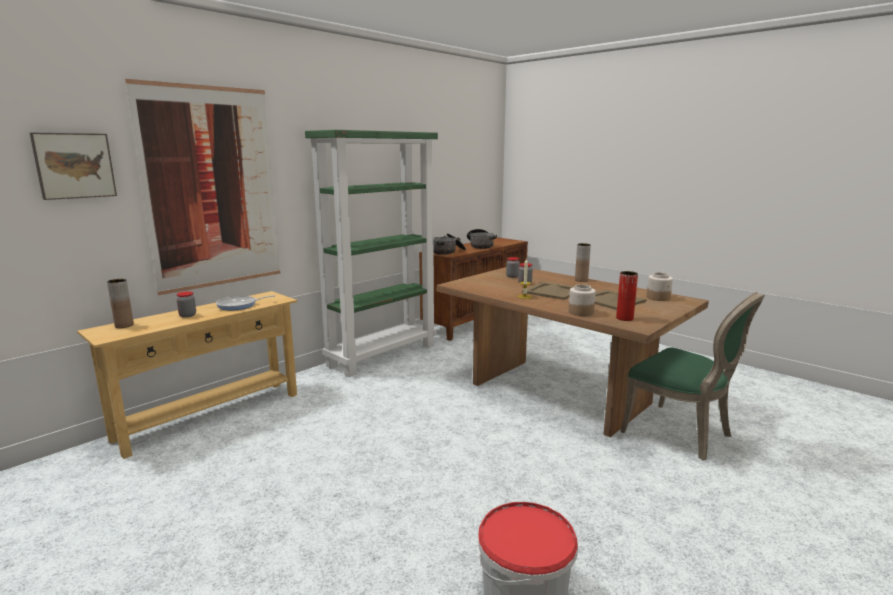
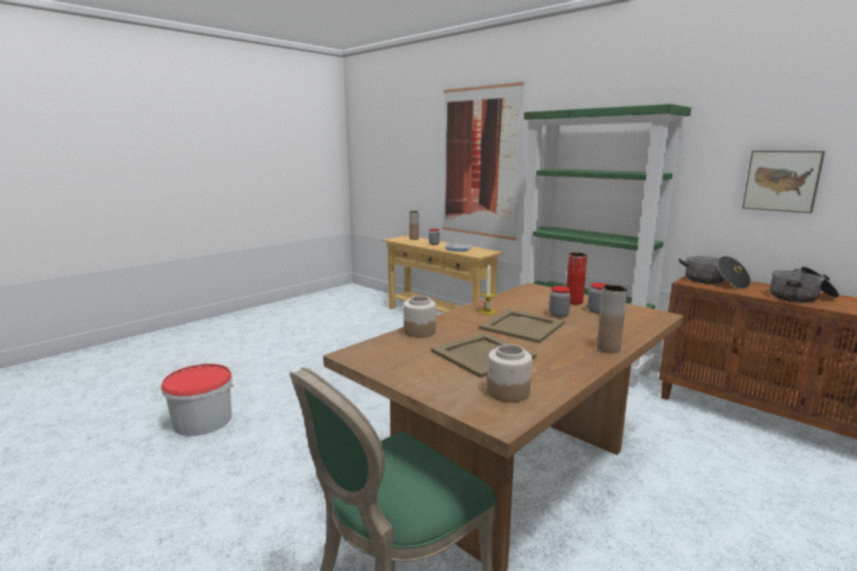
camera: 90 degrees right, 0 degrees up
(74, 165) = (419, 144): picture -> picture (782, 180)
(624, 318) = (391, 351): red vase -> red vase (574, 302)

